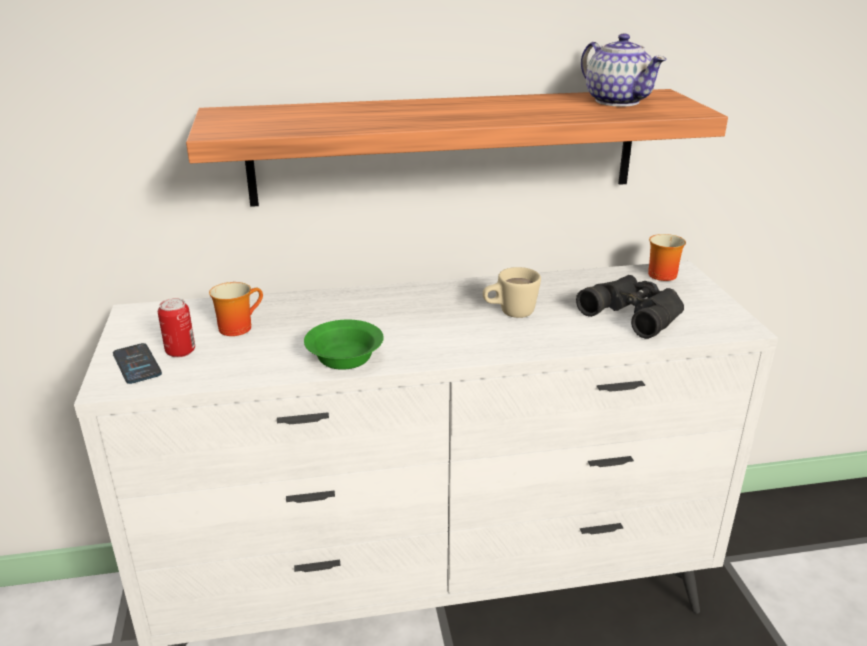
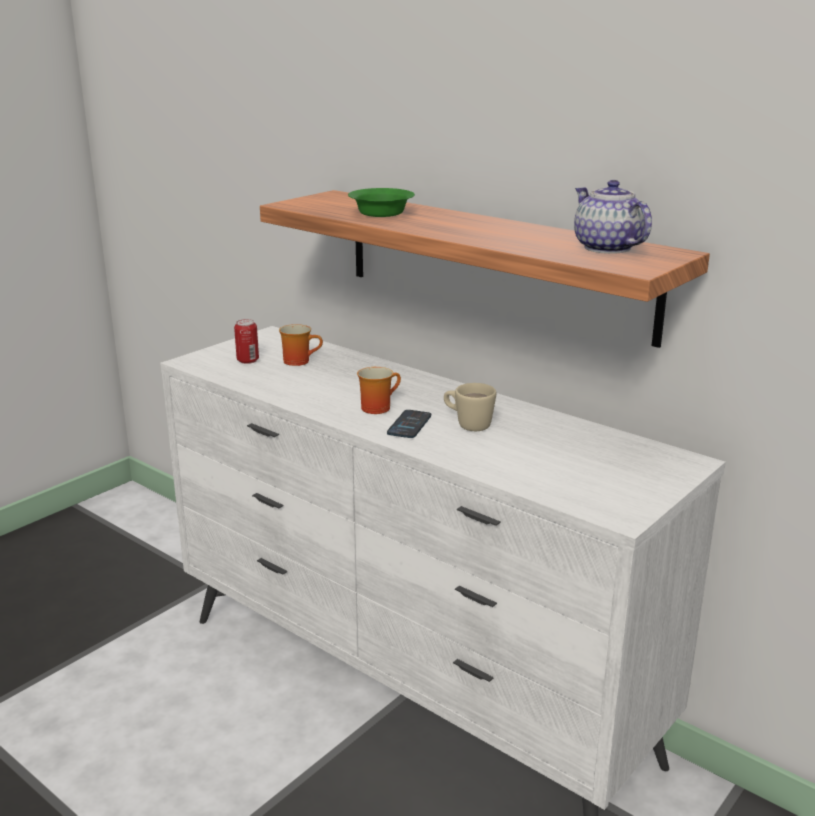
camera: 50 degrees right, 5 degrees down
(137, 364) = (218, 357): phone -> phone (409, 425)
(346, 358) = (312, 401): green bowl -> green bowl (381, 214)
(617, 101) = (607, 248): teapot -> teapot turned 135 degrees clockwise
(635, 312) = (560, 467): black binoculars -> none
(659, 273) = (662, 456): mug -> mug (377, 407)

